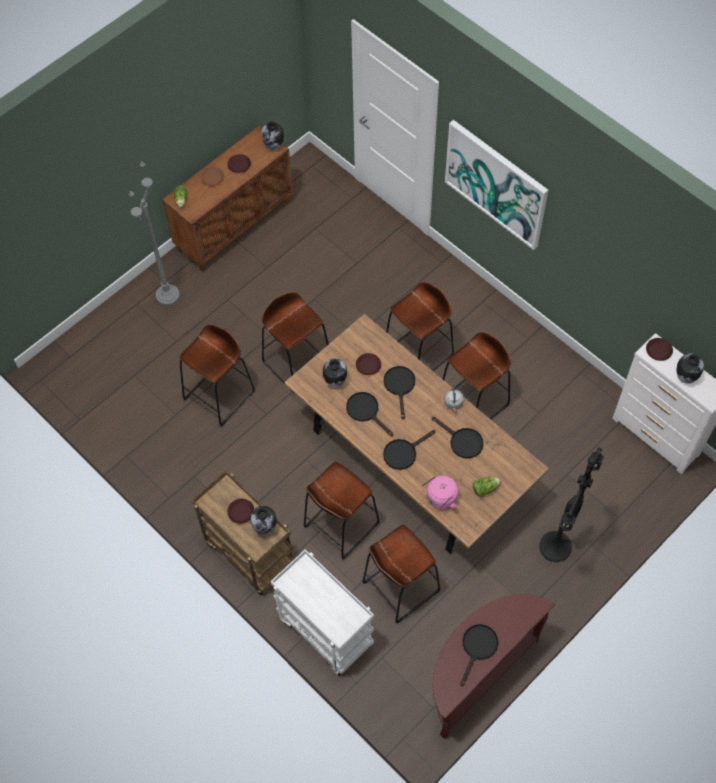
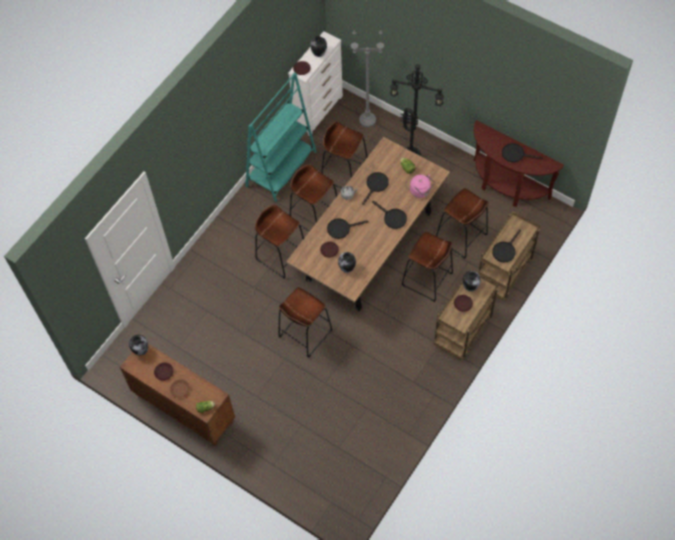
camera: 100 degrees left, 0 degrees up
(168, 296) = (261, 442): grey floor lamp -> grey floor lamp (367, 120)
(219, 395) = (343, 381): brown stool -> brown stool (344, 173)
(324, 631) = (504, 275): white cart -> brown cart
(366, 411) = (366, 245): black frying pan -> black frying pan (505, 250)
(496, 184) = (194, 160): picture -> none
(559, 373) = (281, 169): none -> turquoise bookcase

